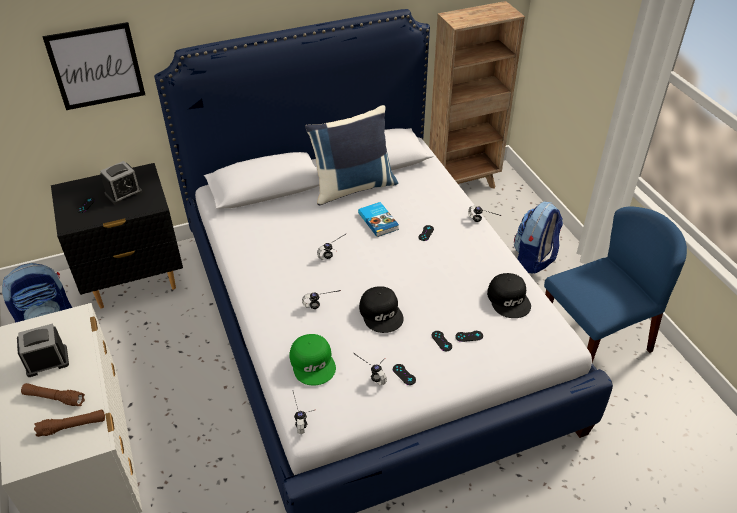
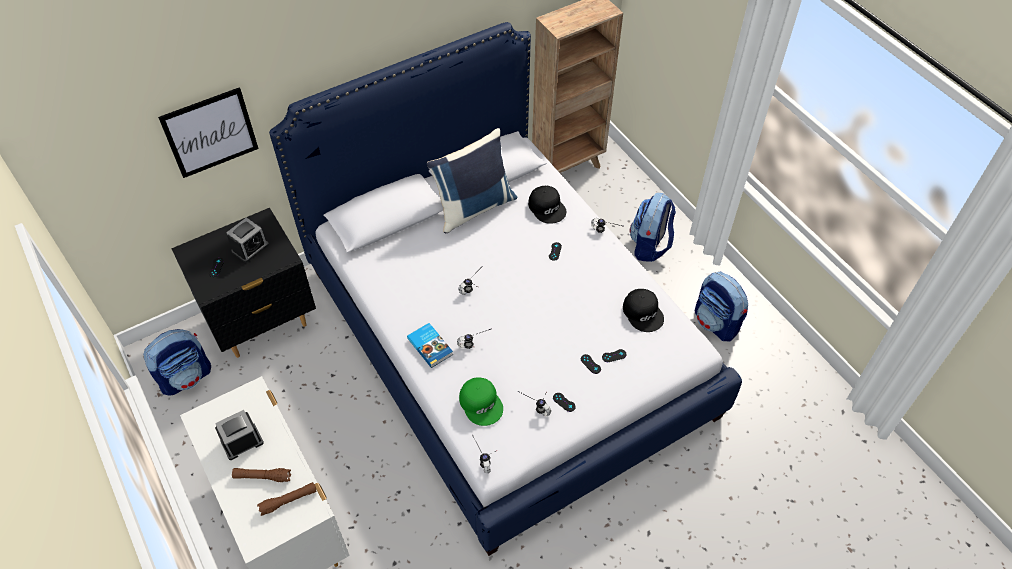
camera: 10 degrees left, 10 degrees up
(379, 221) = (507, 243): book -> book (430, 346)
(381, 313) = (531, 344): black cap -> black cap (547, 207)
(595, 339) = (716, 323): blue chair -> backpack

